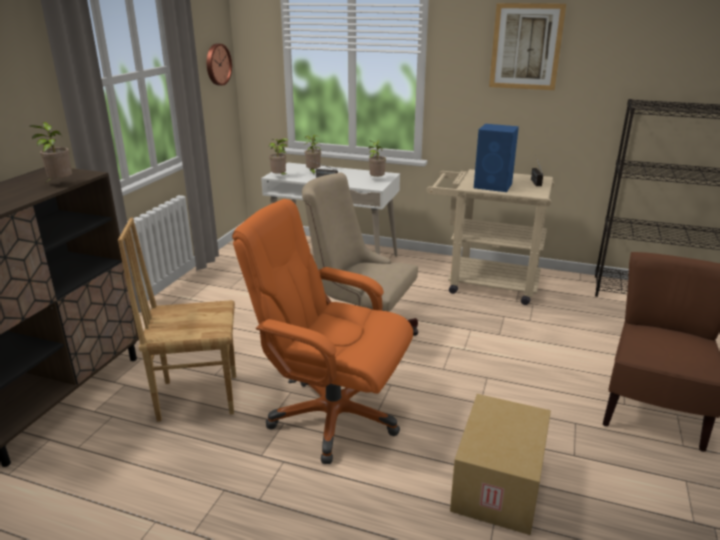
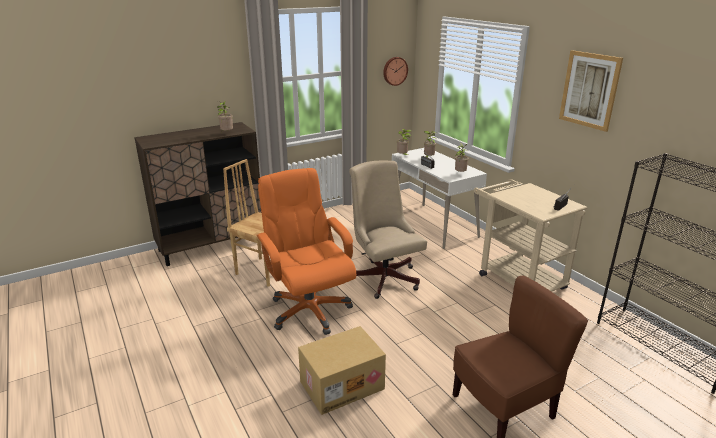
camera: 40 degrees right, 0 degrees up
(494, 186) = (519, 200): blue speaker -> none

